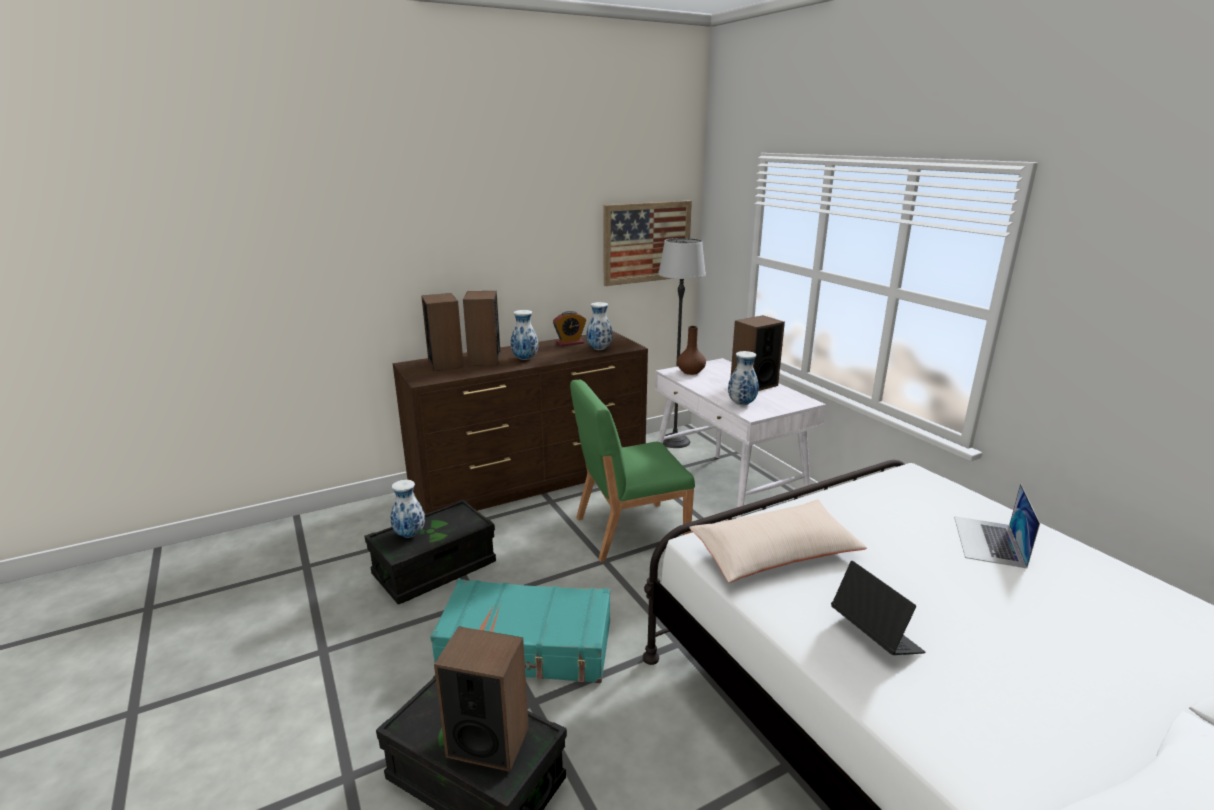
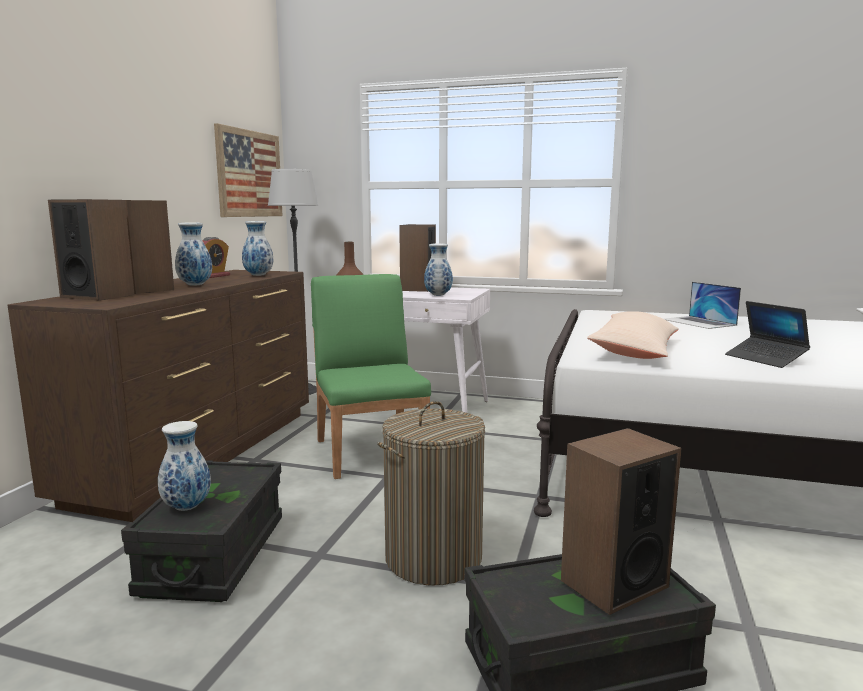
camera: 45 degrees left, 10 degrees down
(526, 646) = (433, 558): turquoise suitcase -> laundry basket
(629, 530) = (371, 452): green chair -> green chair turned 135 degrees clockwise
(875, 635) = (765, 359): laptop -> laptop turned 135 degrees counterclockwise

